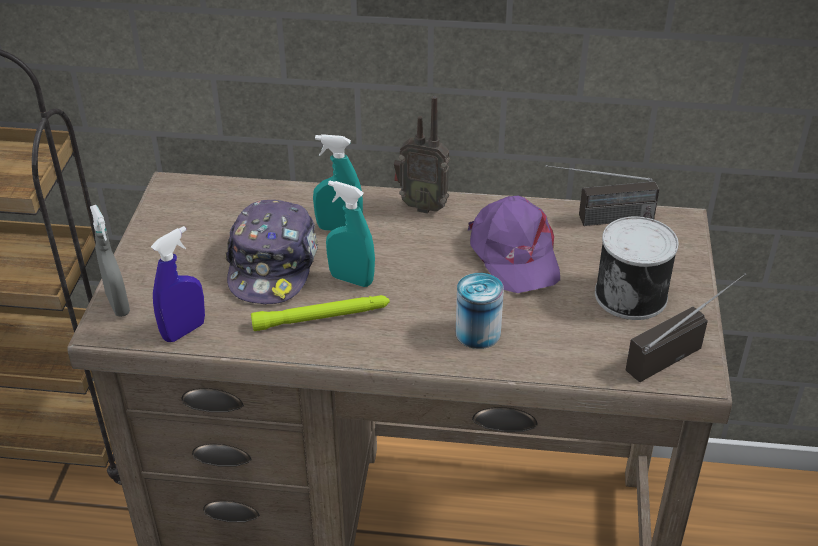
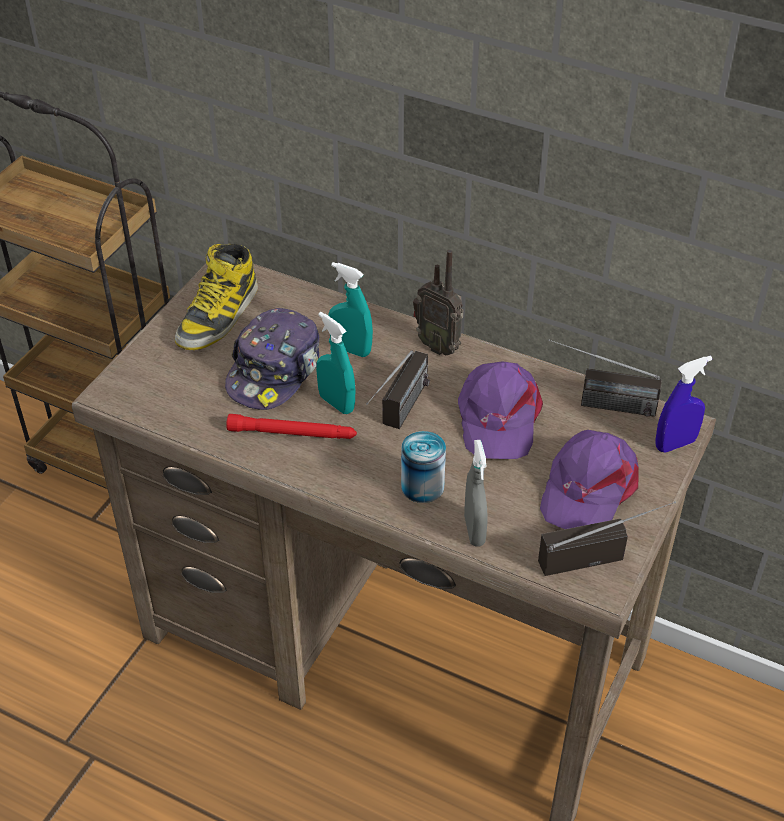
camera: 20 degrees right, 5 degrees up
(118, 305) = (128, 374): grey spray bottle -> grey spray bottle (474, 530)
(184, 331) = (171, 414): blue spray bottle -> blue spray bottle (675, 444)
(187, 229) = (218, 316): none -> boot
(322, 317) = (292, 433): green flashlight -> red flashlight
(420, 276) = (399, 416): none -> radio
(632, 294) = (588, 488): can -> purple cap

